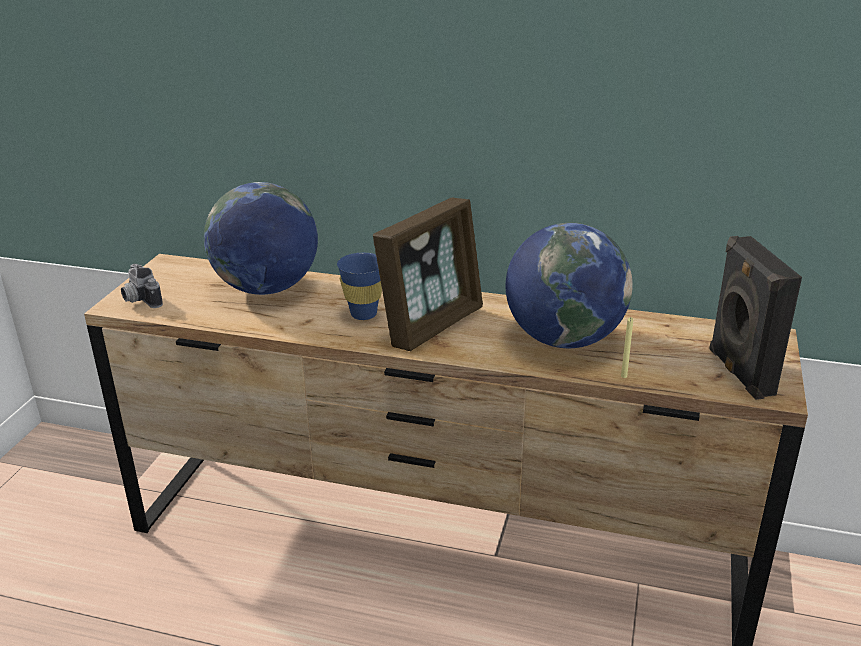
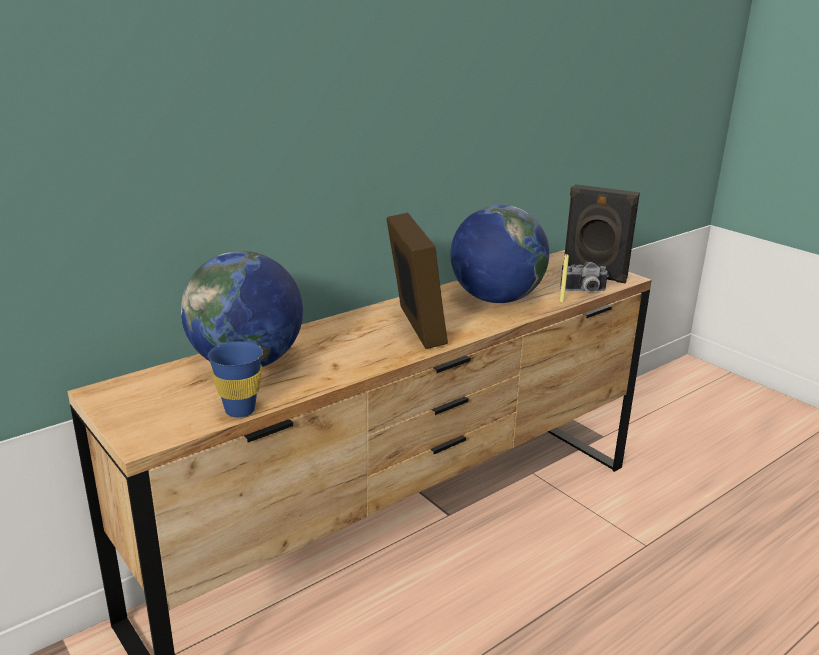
camera: 55 degrees left, 5 degrees down
(139, 300) = (155, 426): camera -> camera (584, 291)
(363, 314) = (360, 343): blue cup -> blue cup (240, 410)

